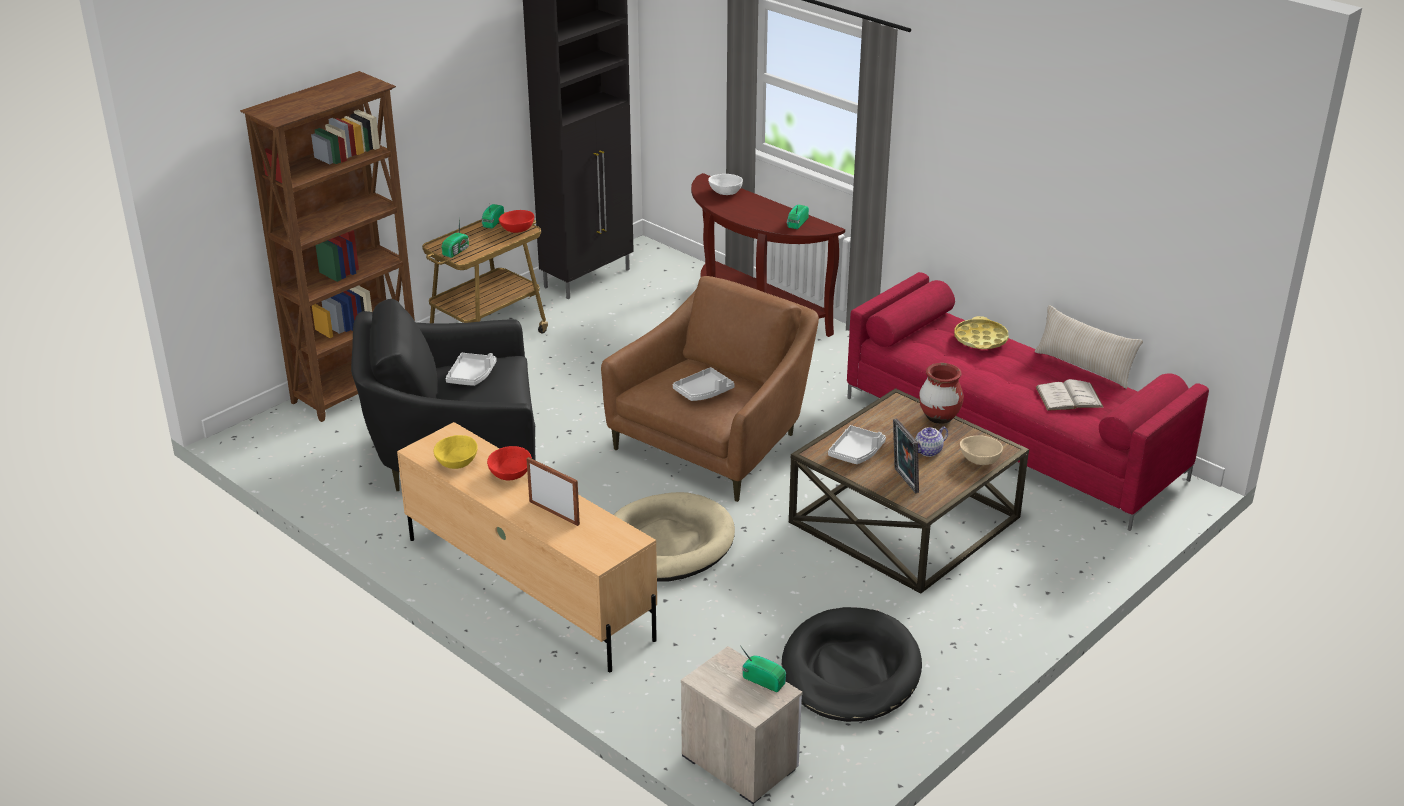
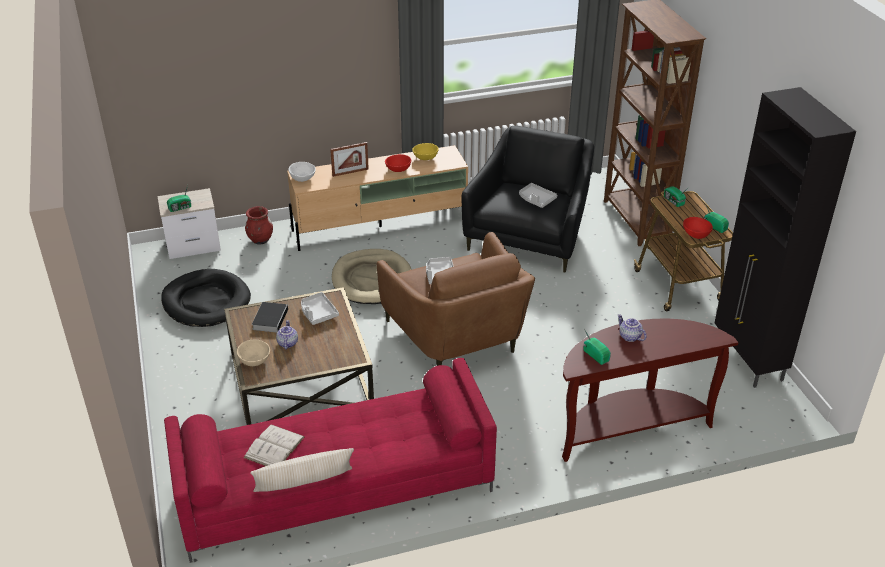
camera: 120 degrees right, 5 degrees up
(725, 193) = (685, 339): white bowl -> white bowl (302, 178)
(752, 215) = (629, 337): none -> teapot
(903, 481) = (270, 318): picture frame -> book
(939, 417) = (317, 366): red vase -> red vase (260, 240)
(980, 339) = (395, 443): yellow tray -> none

